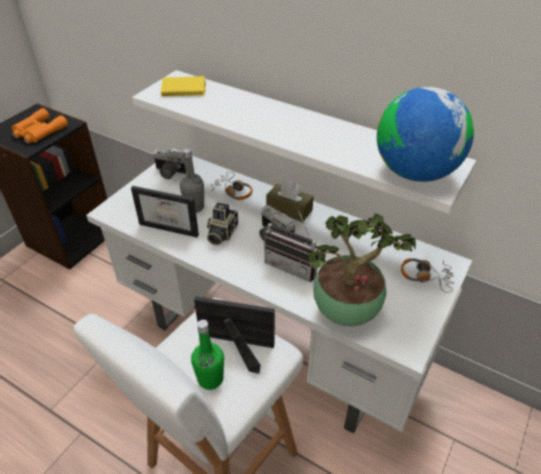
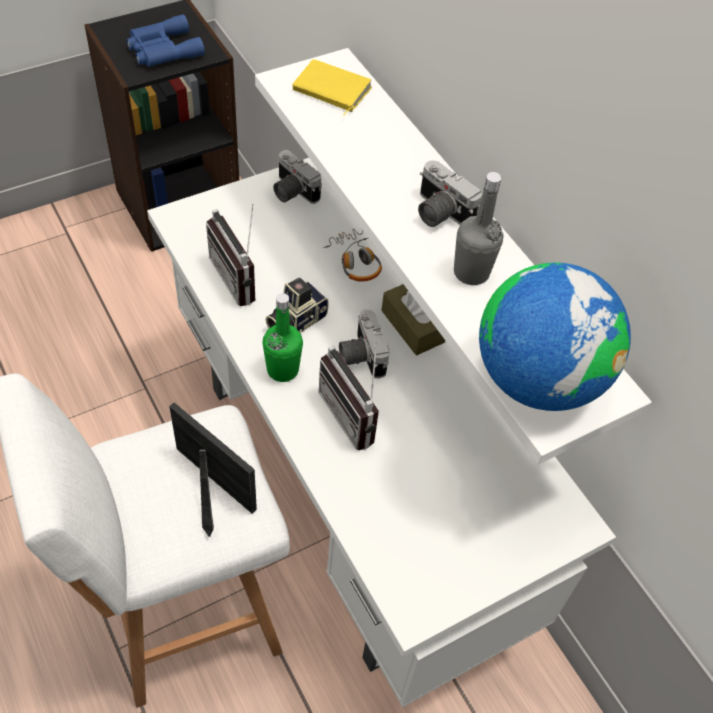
camera: 25 degrees right, 10 degrees up
(38, 131) = (162, 49): orange binoculars -> blue binoculars
(172, 226) = (241, 278): picture frame -> radio
(194, 207) = (288, 262): grey bottle -> grey bottle (471, 272)
(210, 379) = (152, 511): green bottle -> green bottle (282, 370)
(293, 122) = (438, 213): none -> camera
(347, 312) = (374, 518): potted plant -> none
(425, 277) = (523, 526): headphones -> none

